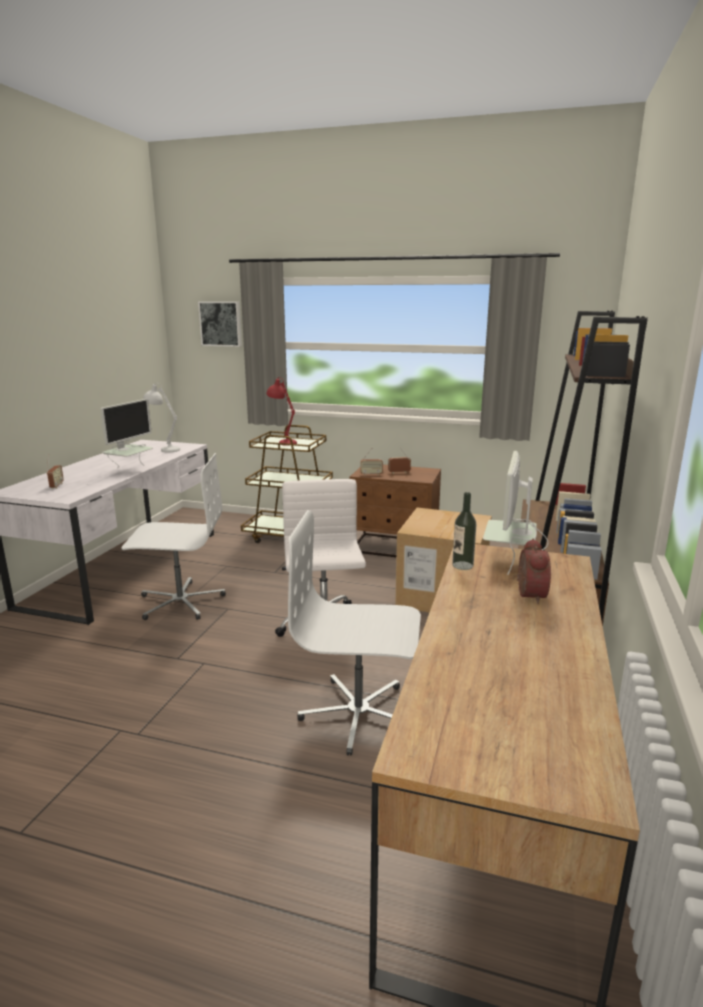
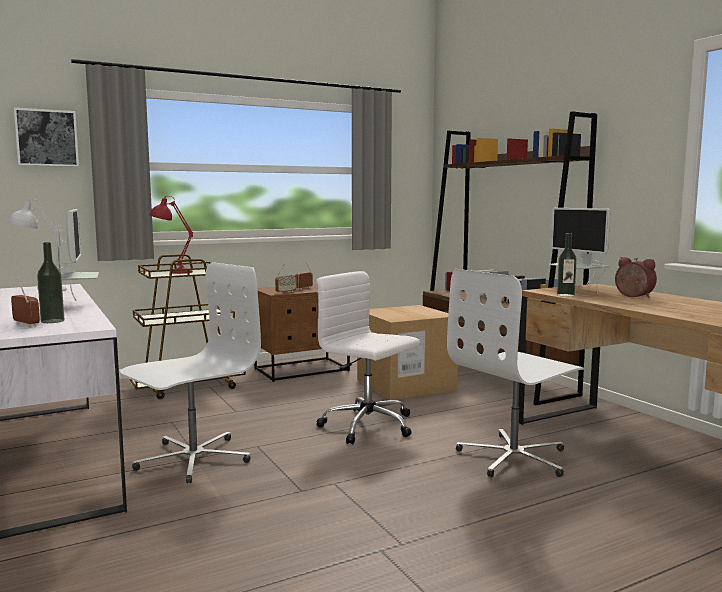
camera: 45 degrees left, 10 degrees down
(74, 486) = (52, 321): none -> bottle

